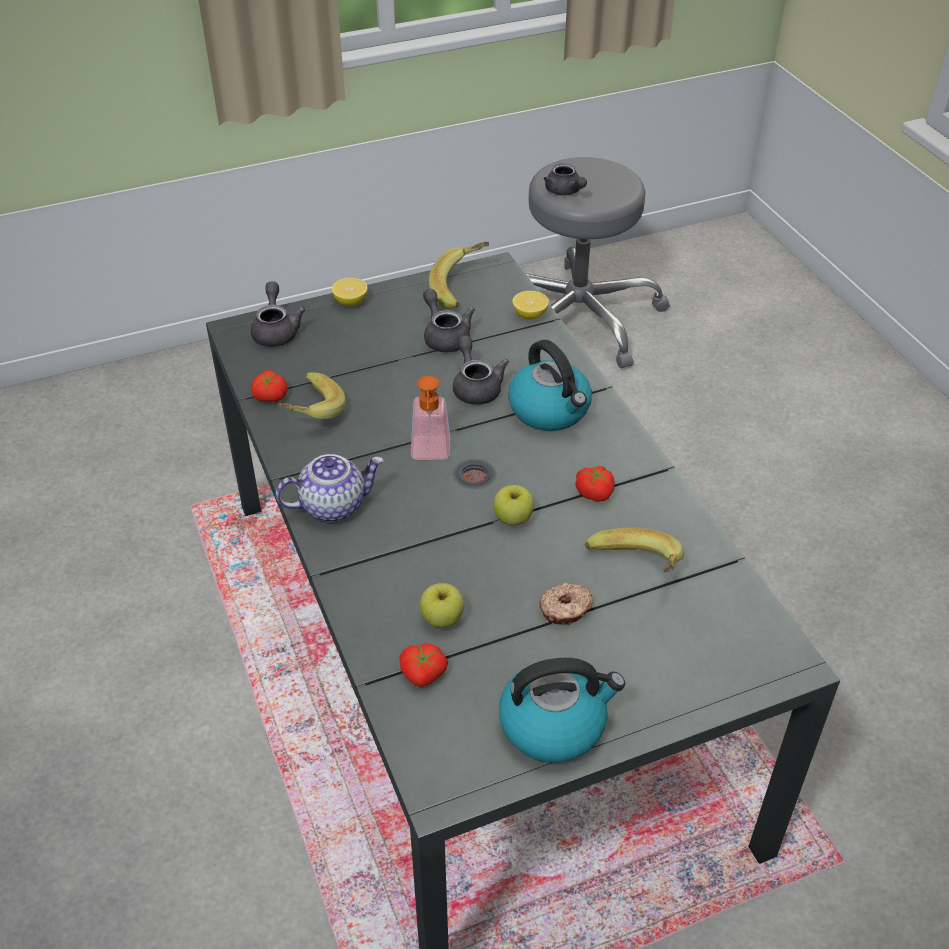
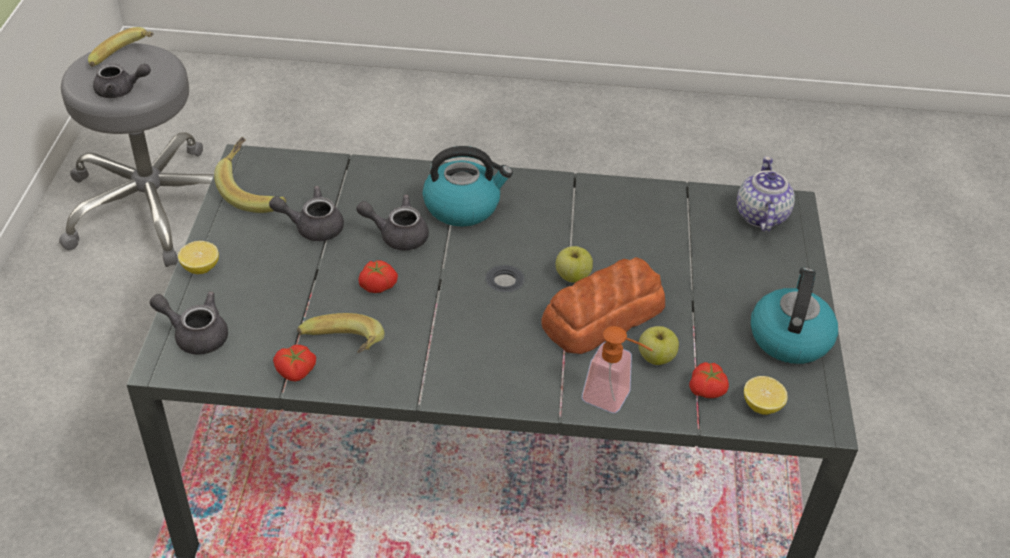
camera: 65 degrees left, 0 degrees up
(333, 505) = (482, 377): teapot -> teapot (760, 215)
(430, 454) = (462, 294): soap dispenser -> soap dispenser (614, 399)
(471, 558) = (601, 316): none -> bread
(530, 315) = (330, 168): lemon -> lemon (761, 405)
(565, 609) = (685, 287): donut -> none
(595, 492) = (574, 222): tomato -> tomato (377, 284)
(634, 570) = (667, 237): banana -> banana (126, 60)

